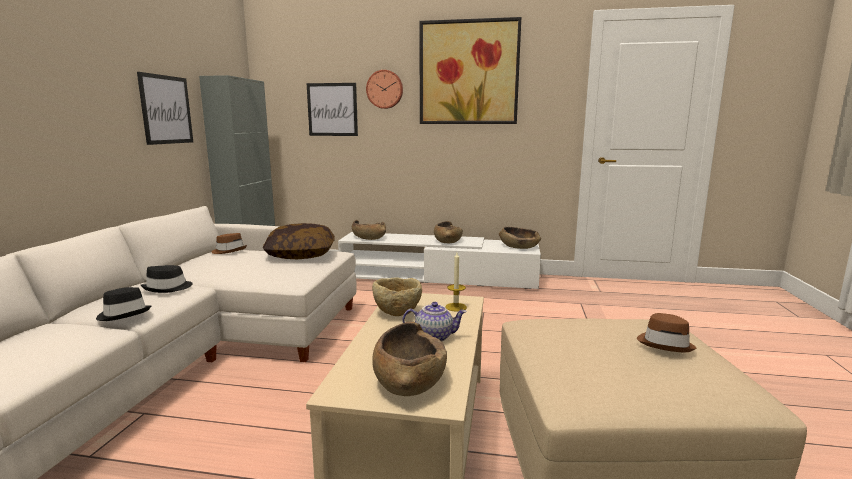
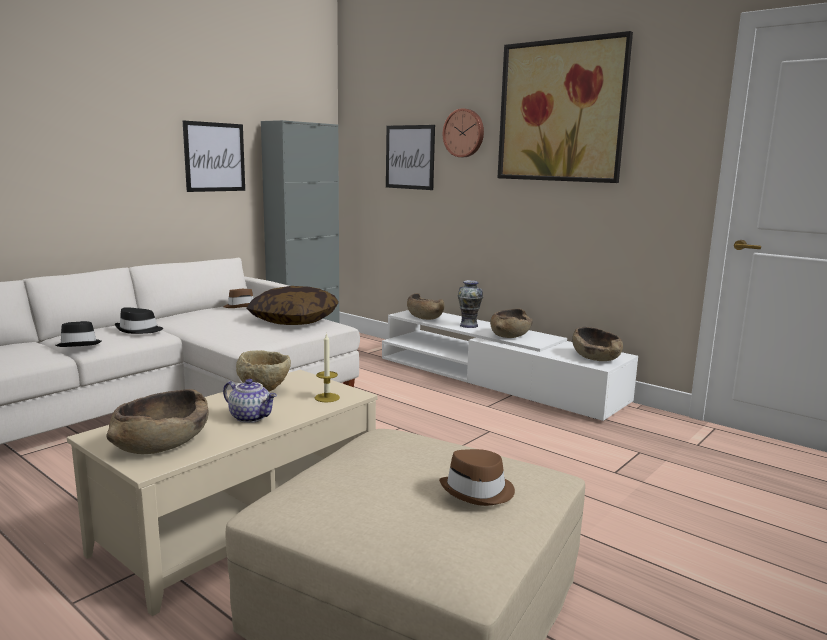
camera: 30 degrees right, 0 degrees up
(410, 239) = (469, 325): none -> vase

